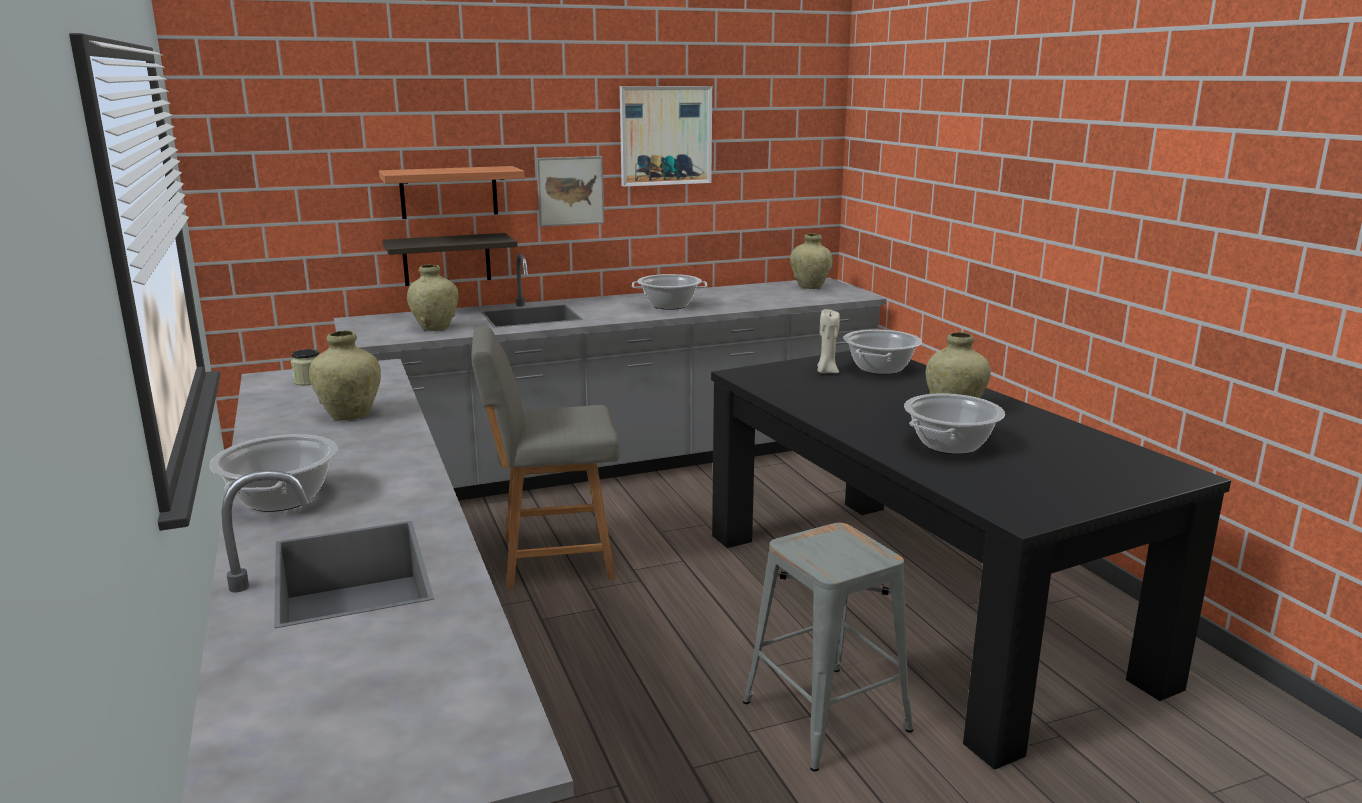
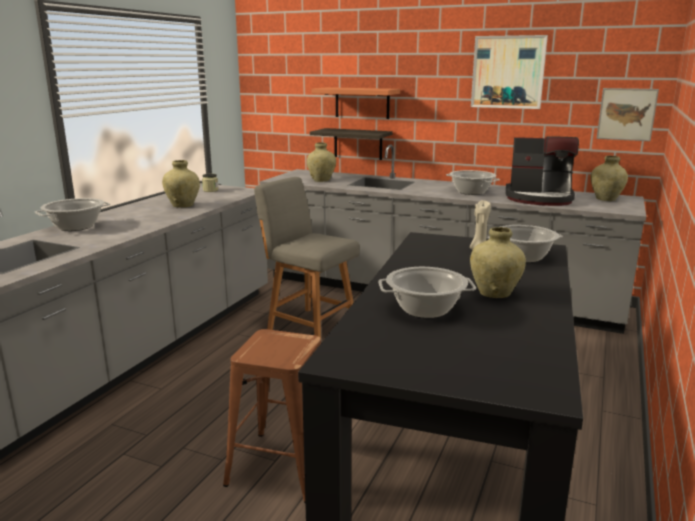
camera: 45 degrees right, 0 degrees up
(570, 191) = (436, 107): picture -> picture (626, 114)
(754, 299) = (539, 198): none -> coffee machine
(824, 716) = (281, 465): grey stool -> brown stool

